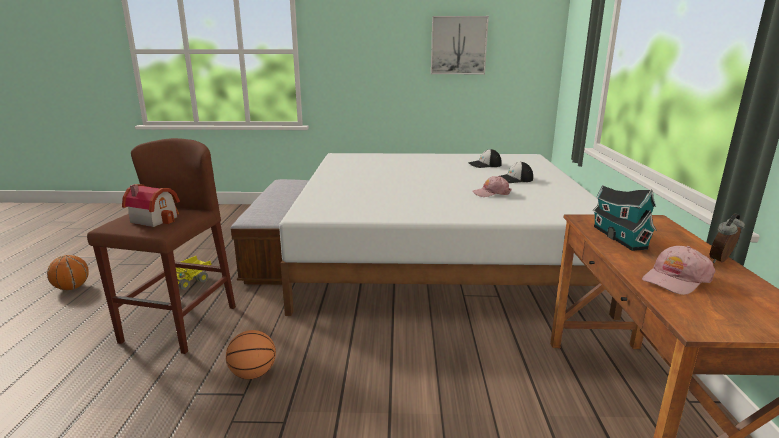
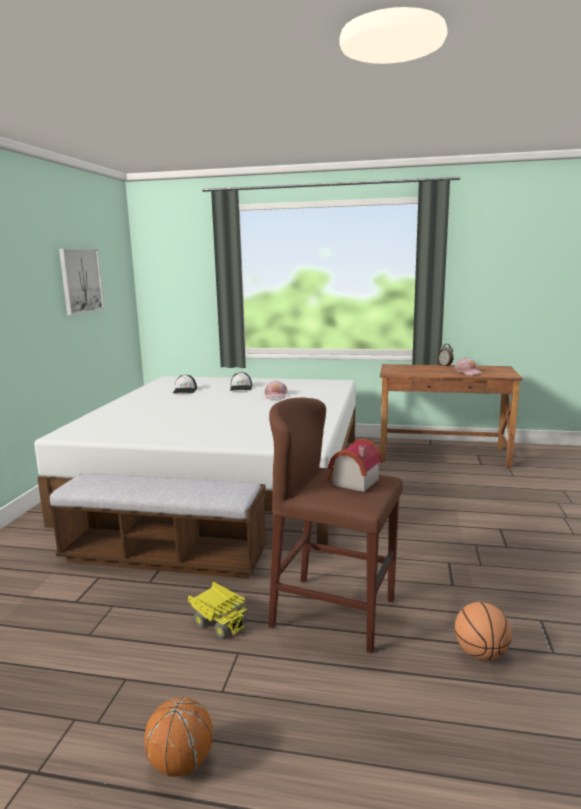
camera: 80 degrees left, 5 degrees down
(253, 374) = (422, 560): basketball -> basketball (480, 653)
(617, 236) = (417, 372): toy house -> none

